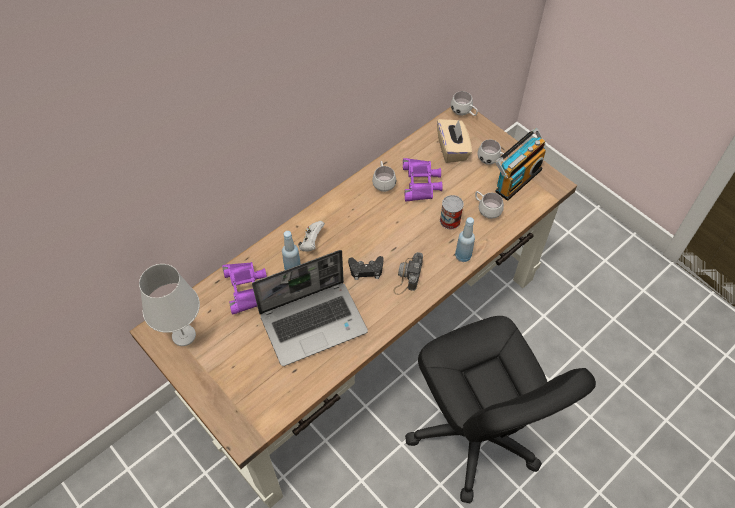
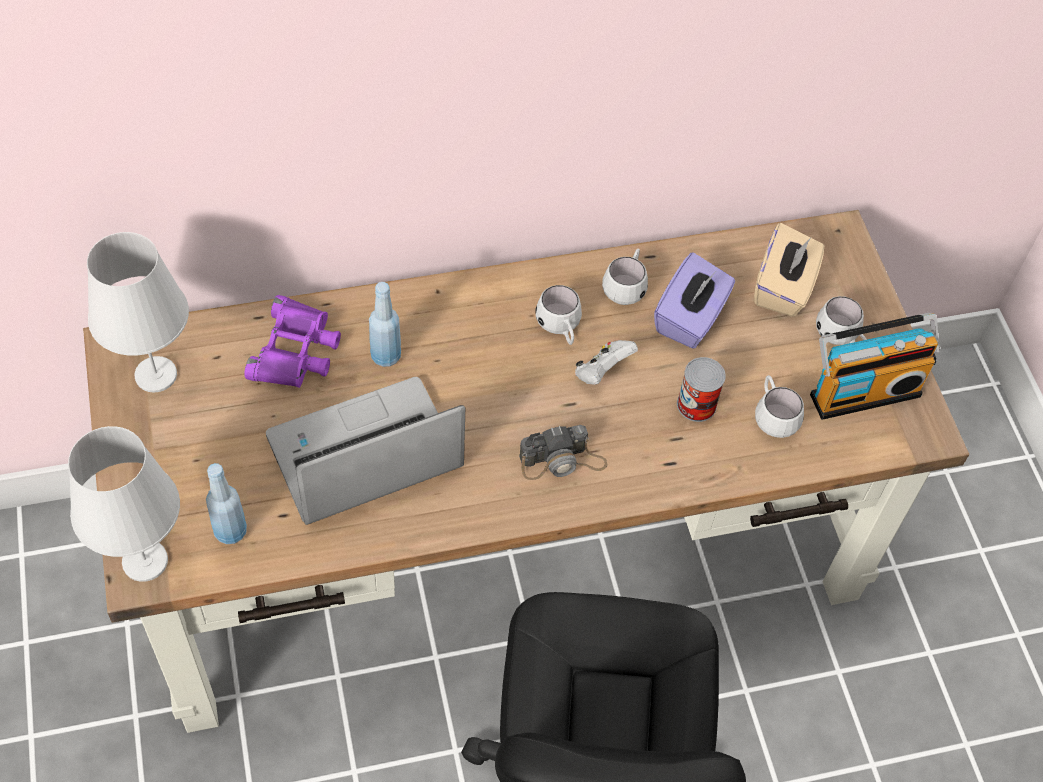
camera: 25 degrees right, 0 degrees up
(240, 430) = (144, 561): none -> white table lamp
(311, 242) = (443, 328): white game controller -> white game controller (602, 372)
(314, 322) = (363, 456): laptop -> laptop turned 150 degrees clockwise
(366, 270) = (501, 415): black game controller -> none
(408, 277) = (562, 461): camera -> camera turned 150 degrees counterclockwise
(421, 183) = (690, 318): purple binoculars -> purple tissue box
(463, 256) = (678, 474): blue bottle -> blue bottle (230, 531)
(464, 113) = (846, 235): white mug -> white mug (560, 329)

